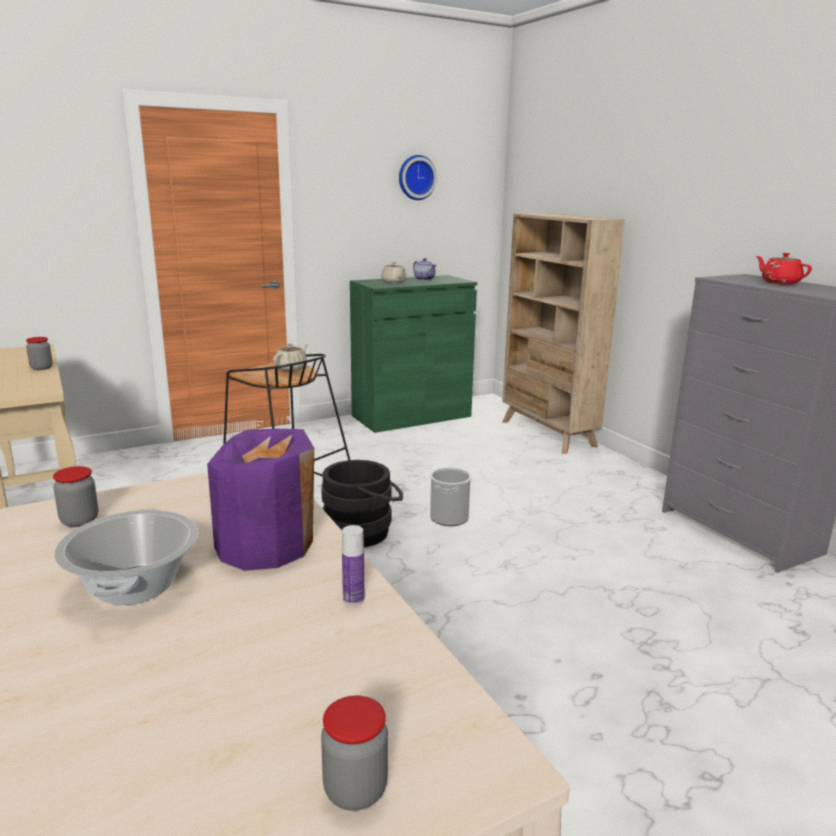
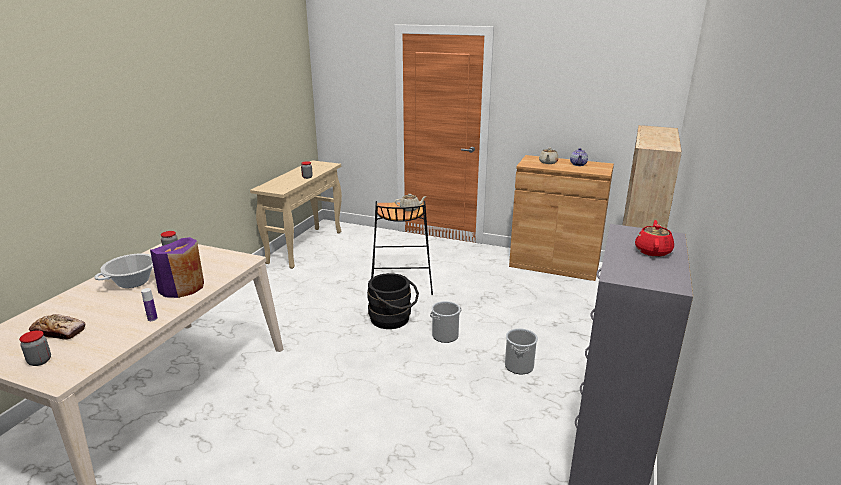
camera: 50 degrees right, 5 degrees up
(229, 732) = (59, 332): none -> bread
(411, 416) = (554, 265): green cabinet -> brown cabinet
(416, 177) = (593, 82): wall clock -> none
(560, 507) = (519, 366): none -> bucket

